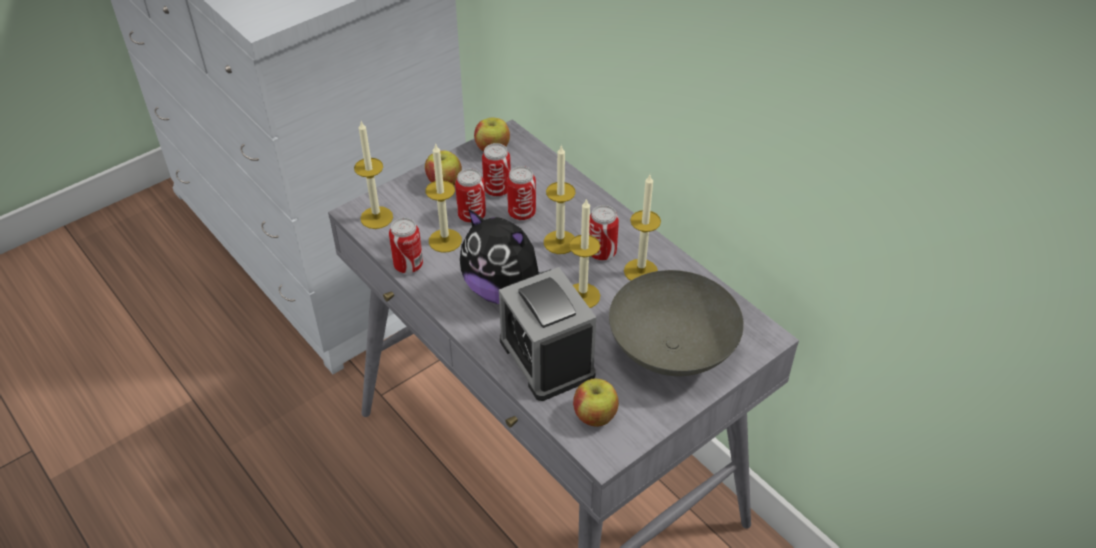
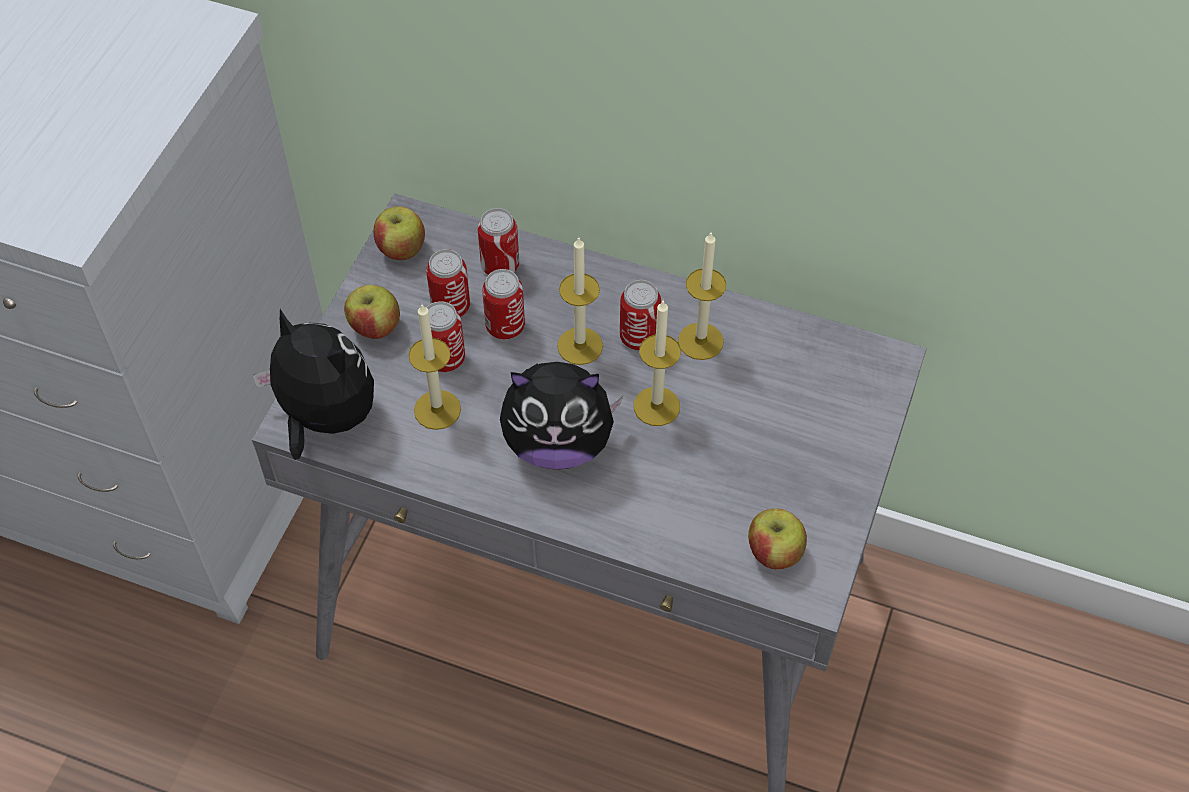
camera: 30 degrees left, 10 degrees up
(376, 217) = (324, 418): candle -> plush toy
(408, 265) = (417, 466): can -> can (500, 266)
(546, 358) = (671, 508): alarm clock -> none
(671, 349) = (800, 427): grey bowl -> none

